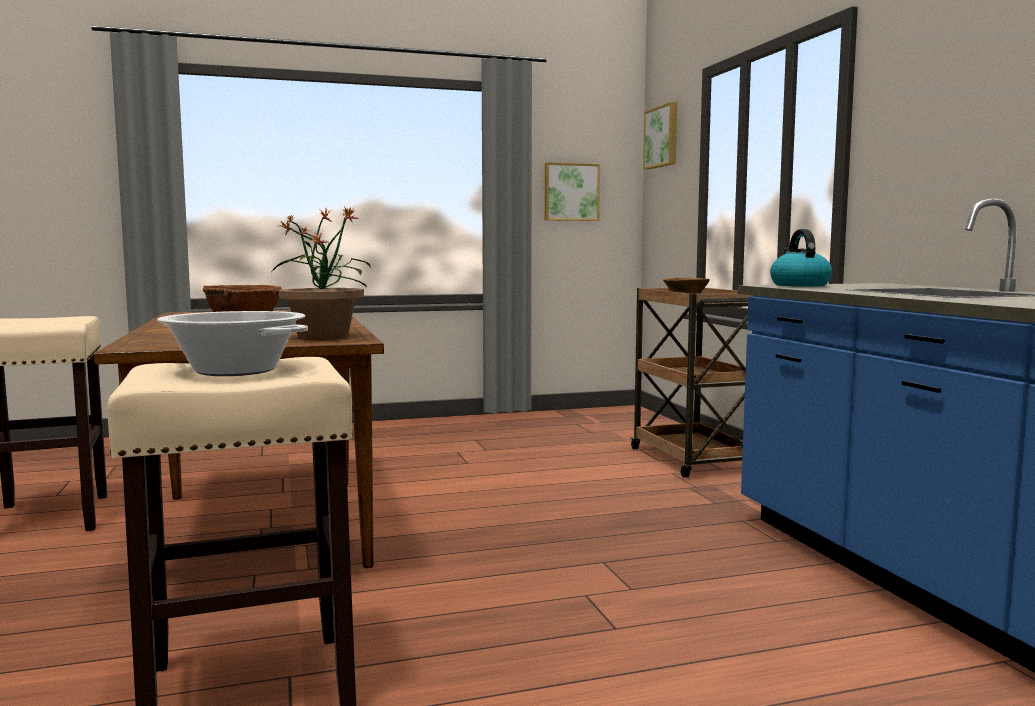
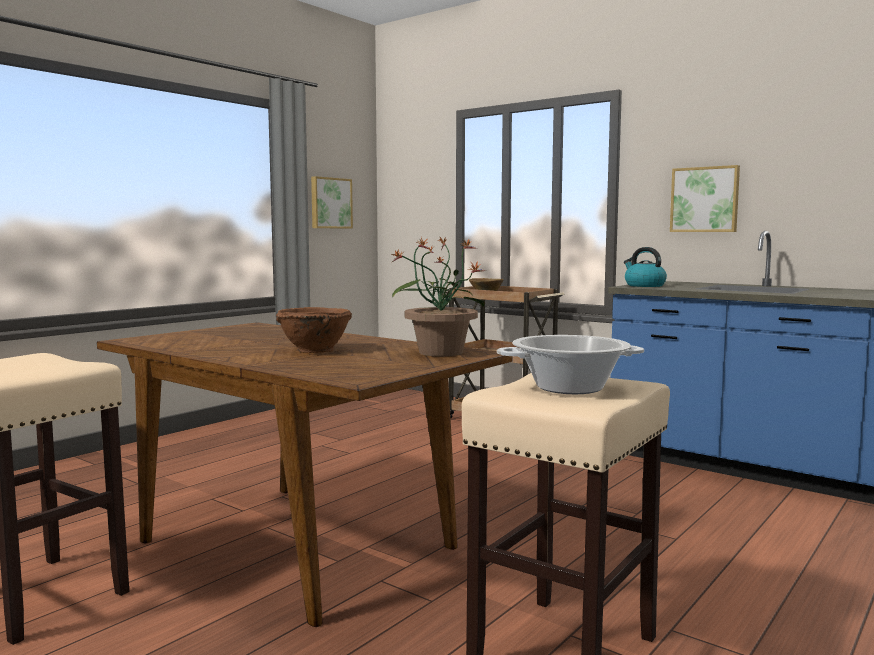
camera: 35 degrees left, 0 degrees up
(662, 137) = (404, 160): picture -> picture (705, 199)

